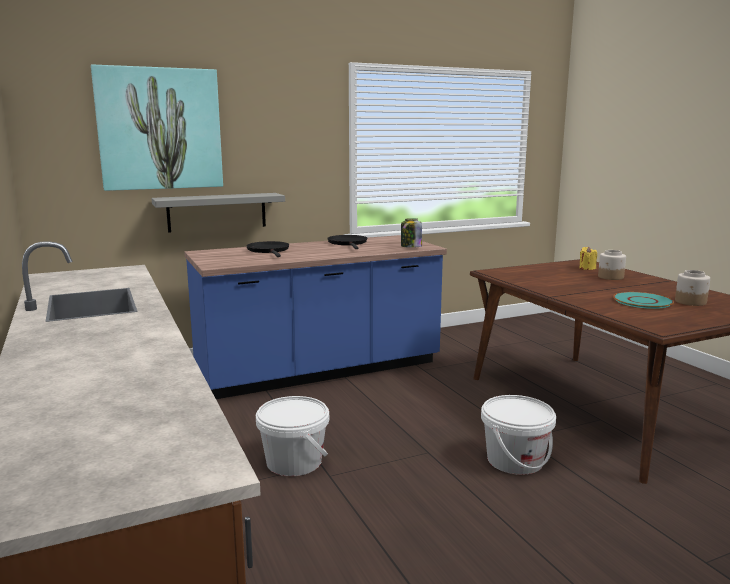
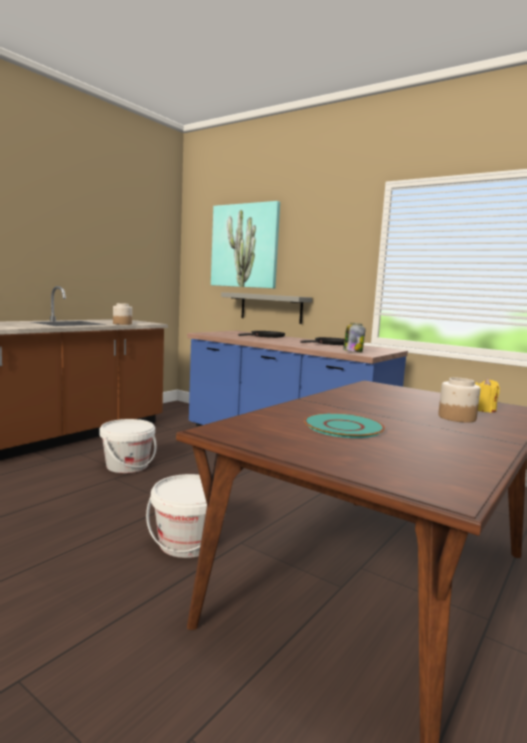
camera: 60 degrees right, 5 degrees down
(690, 302) = (388, 448): jar -> jar (122, 324)

